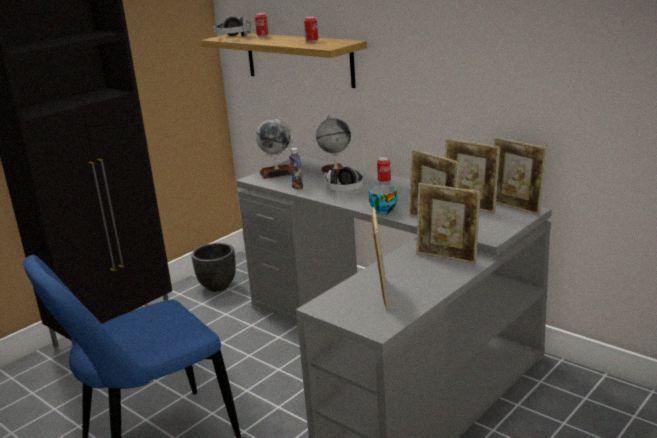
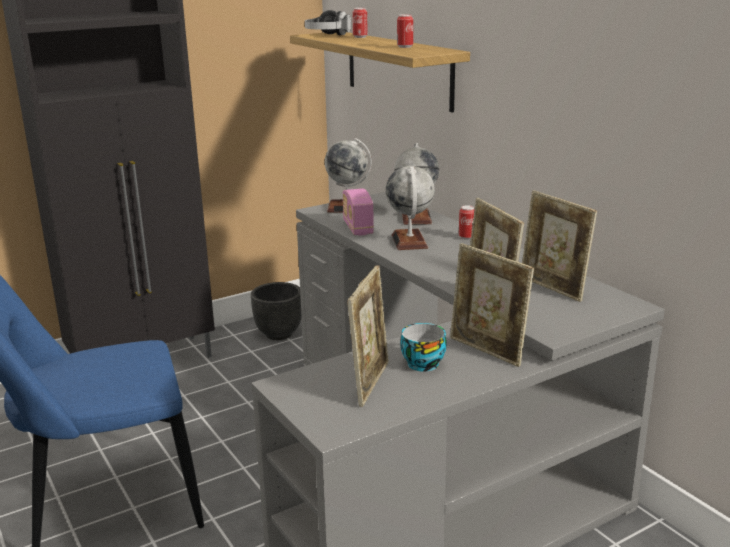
camera: 15 degrees right, 0 degrees up
(297, 187) = (358, 228): bottle -> radio
(344, 191) = (409, 241): headphones -> globe
(382, 210) = (438, 273): cup -> cup (422, 362)
(515, 208) = (614, 299): picture frame -> none

